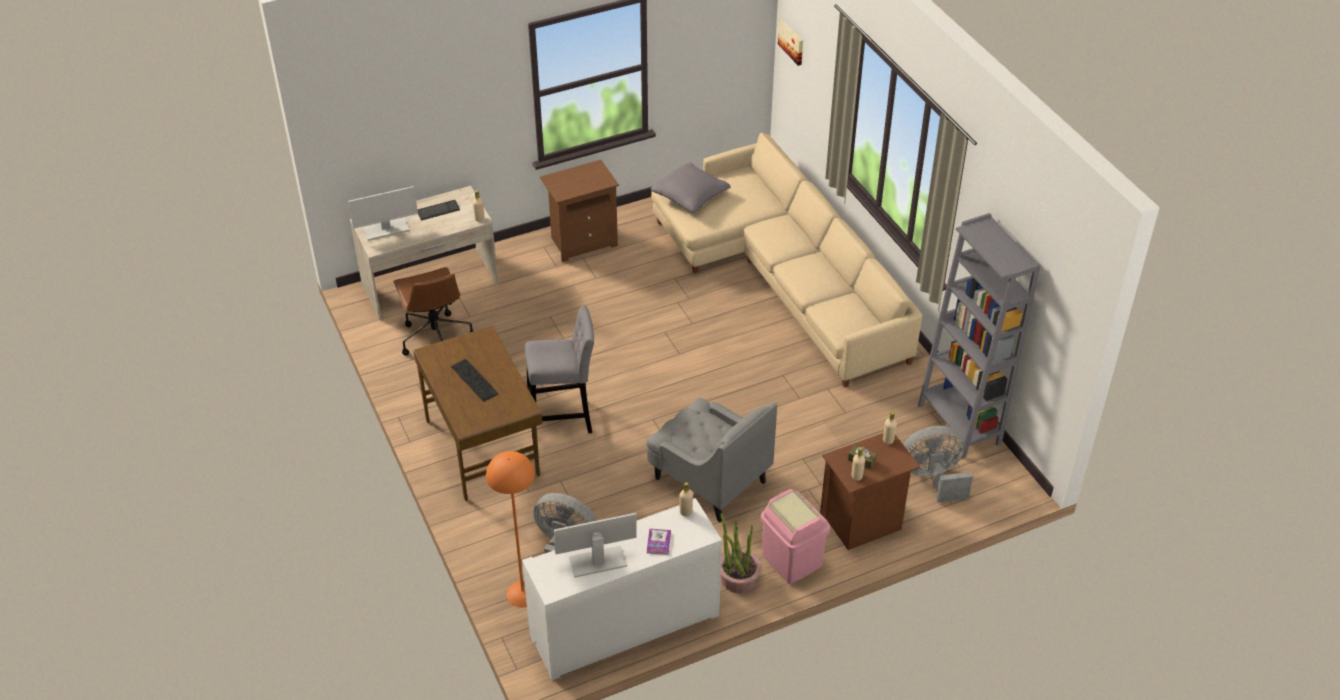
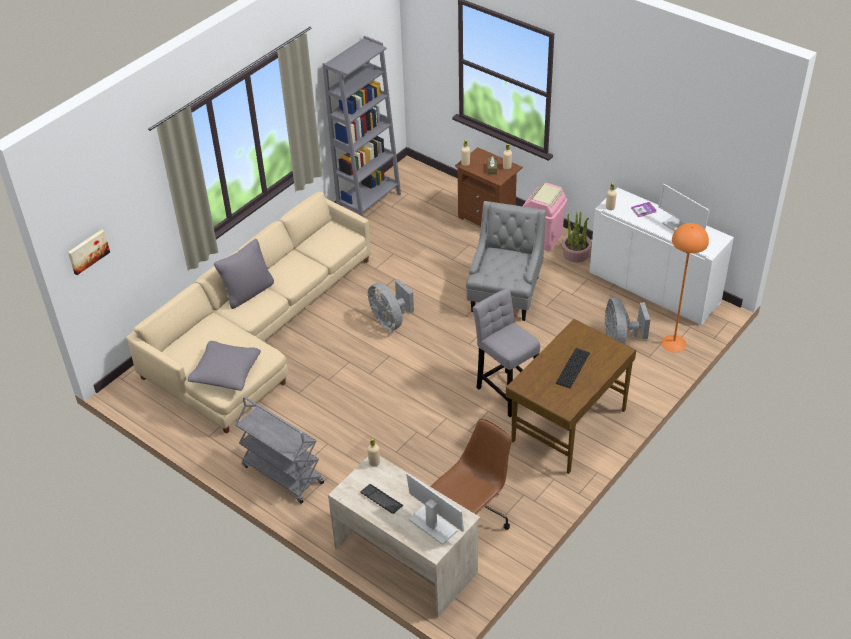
camera: 115 degrees left, 0 degrees up
(582, 241) = (282, 474): brown nightstand -> grey cart
(797, 236) = (248, 292): none -> grey pillow
(933, 478) = (427, 201): grey fan -> grey fan (390, 320)

